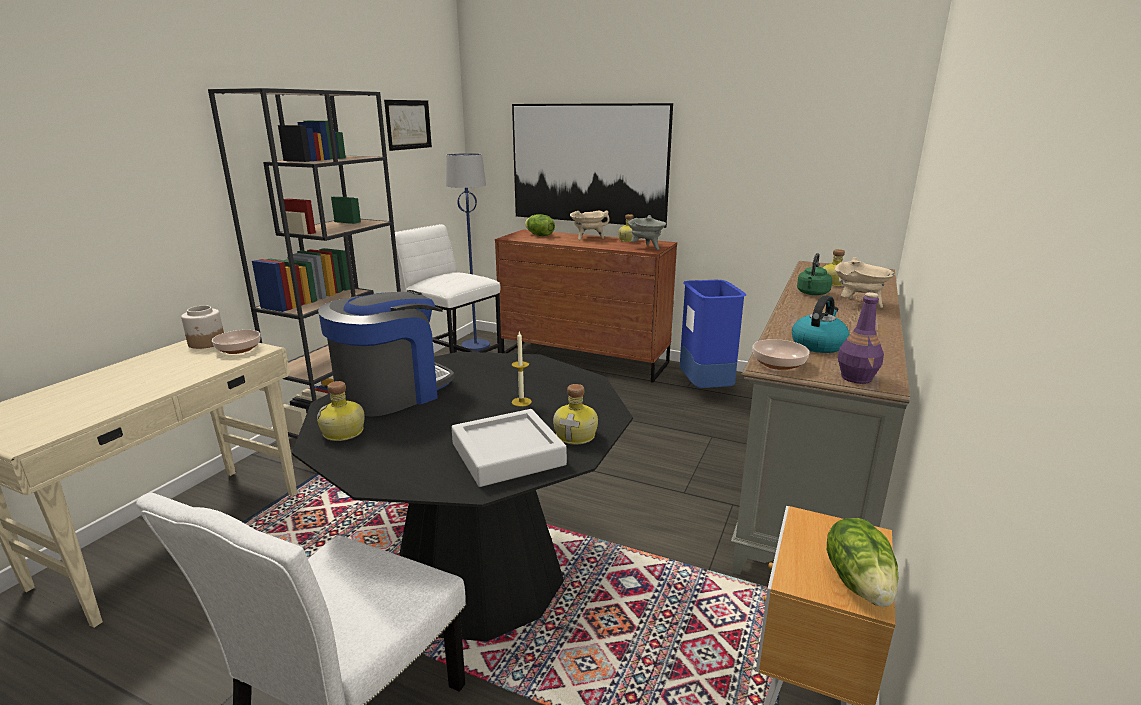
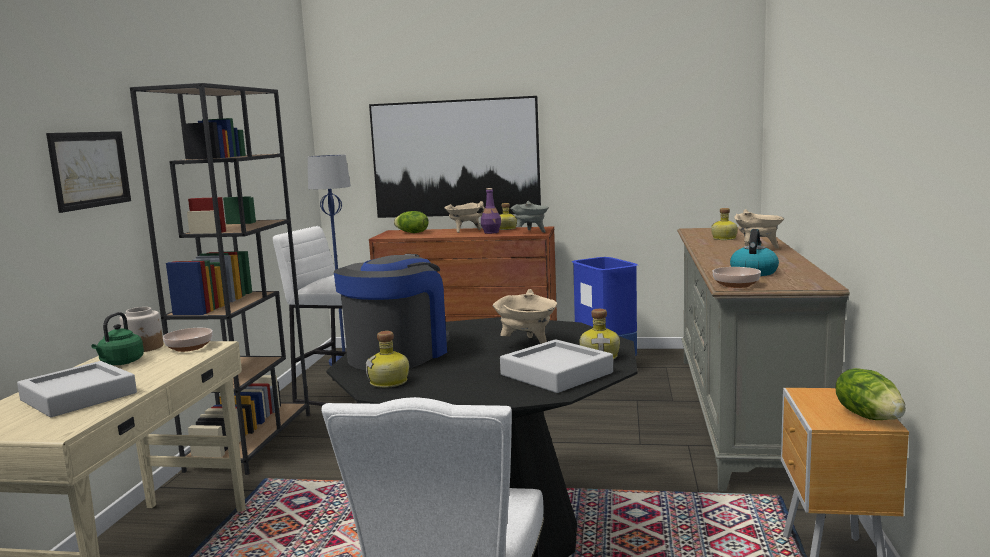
camera: 15 degrees left, 10 degrees down
(91, 398) = (79, 396): none -> grey tray
(408, 124) = (273, 126): picture -> picture (90, 169)
(521, 402) = (527, 345): candle -> beige cooking pot
(812, 293) = (714, 246): green kettle -> green kettle (120, 363)
(856, 378) = (802, 285): purple bottle -> purple bottle (491, 232)

